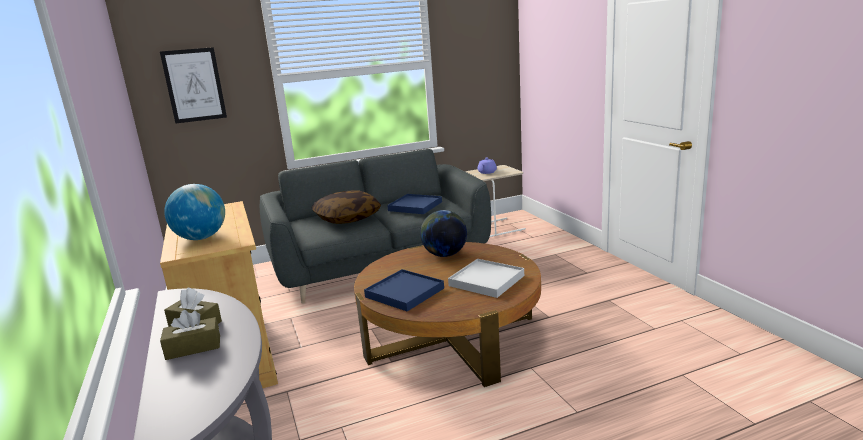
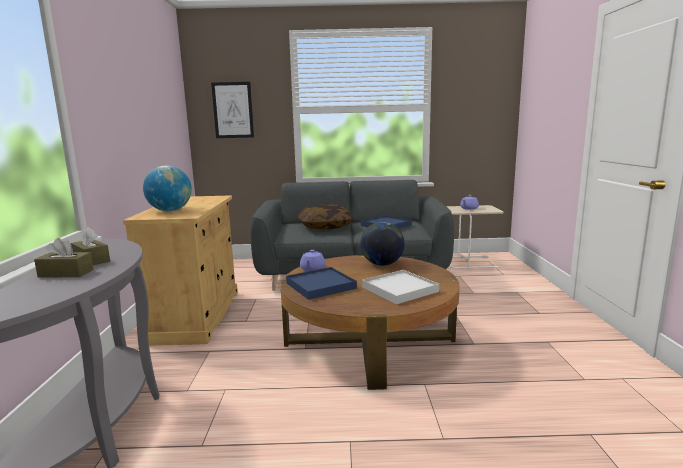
camera: 20 degrees right, 5 degrees down
(377, 275) = (312, 269): none -> purple teapot

